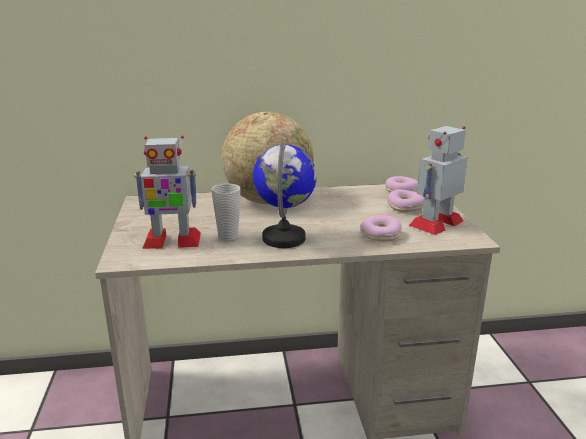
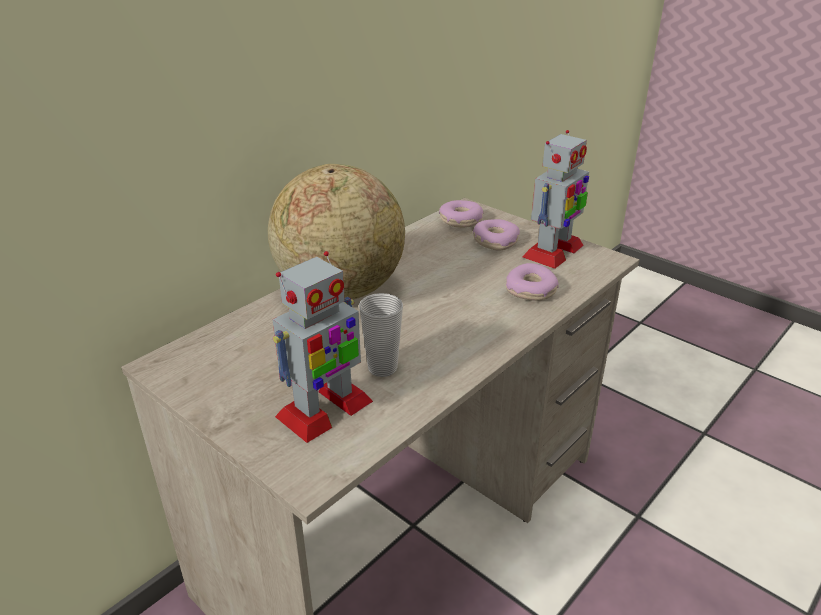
camera: 40 degrees left, 10 degrees up
(284, 238) = (448, 340): globe -> none
(436, 223) = (553, 252): toy robot -> toy robot turned 150 degrees counterclockwise

